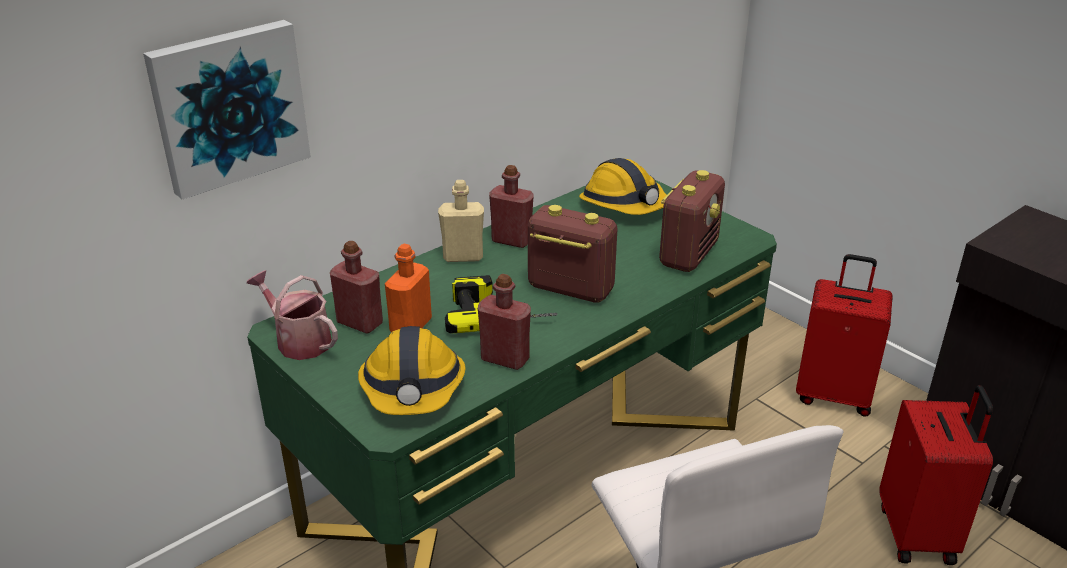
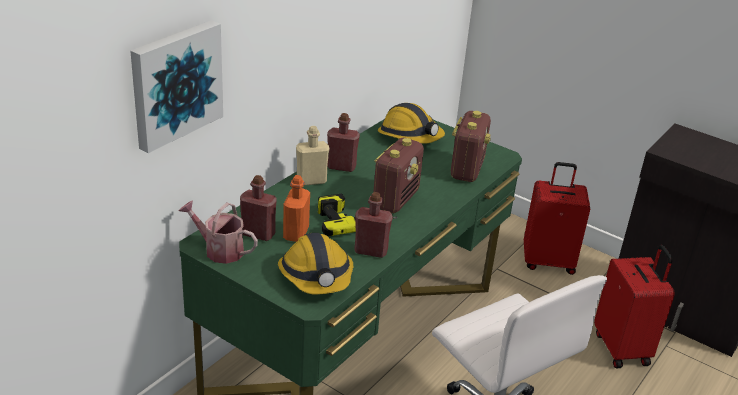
camera: 15 degrees left, 0 degrees up
(569, 289) = (395, 199): radio -> radio turned 105 degrees clockwise

